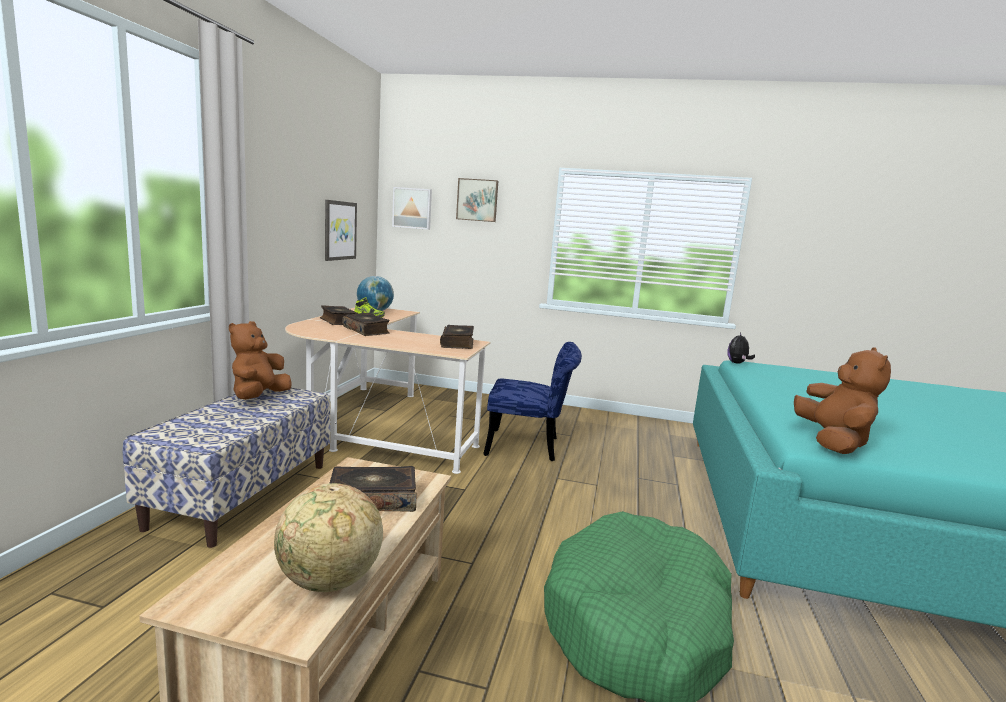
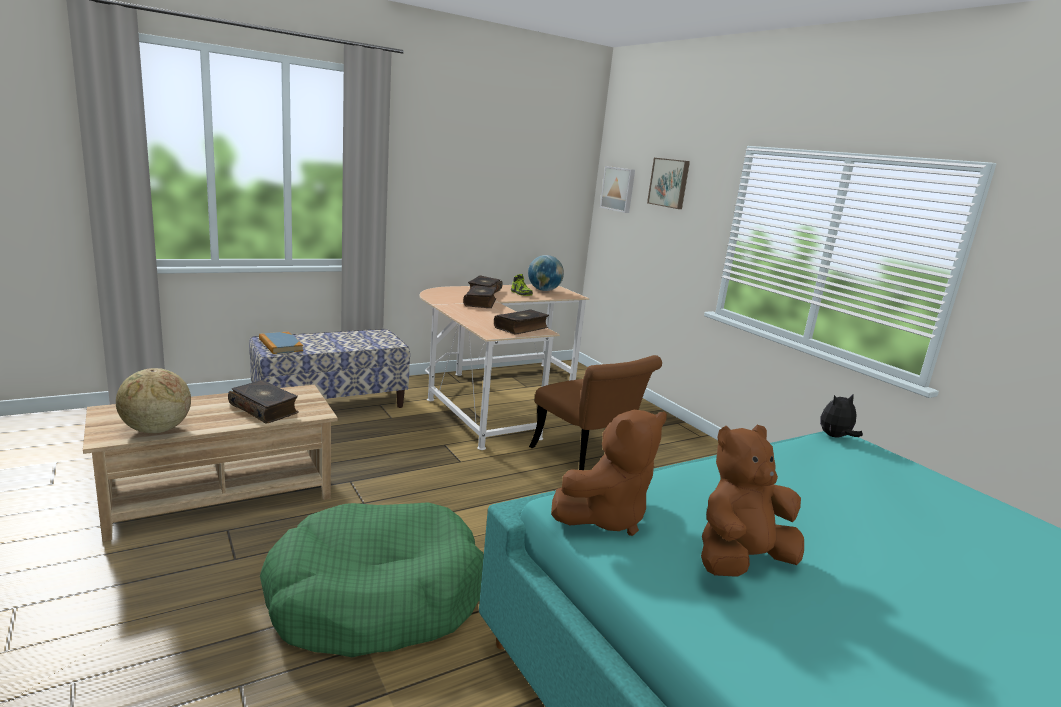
camera: 45 degrees right, 5 degrees up
(194, 434) = (280, 345): none -> book
(259, 397) = (362, 336): brown plush toy -> brown plush toy (740, 561)
(339, 230) = (526, 208): picture -> none
(530, 447) = (586, 458): blue chair -> brown chair

